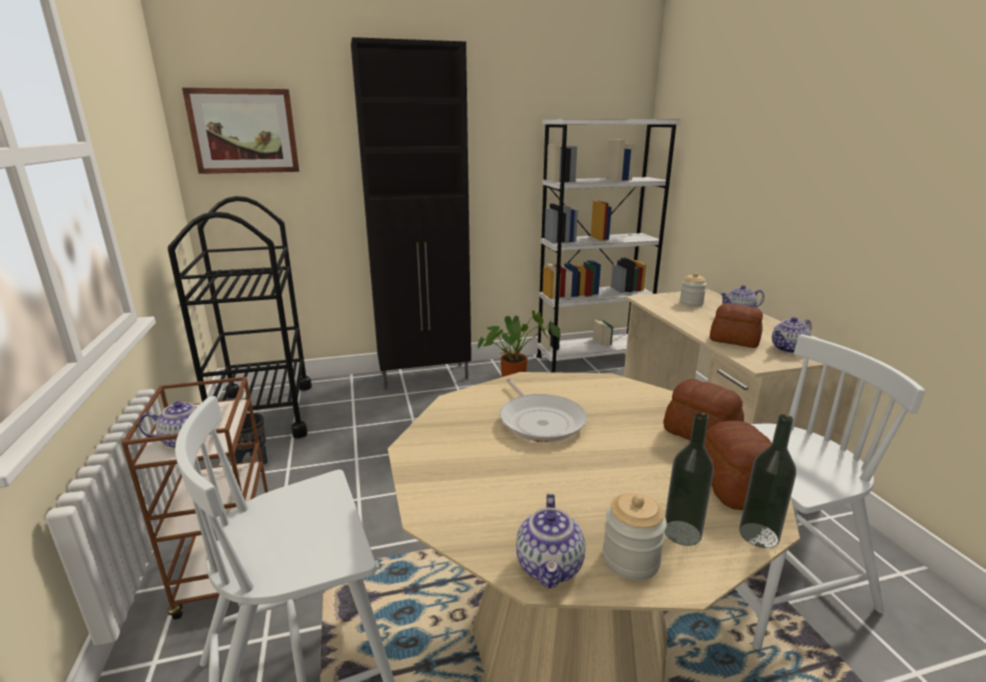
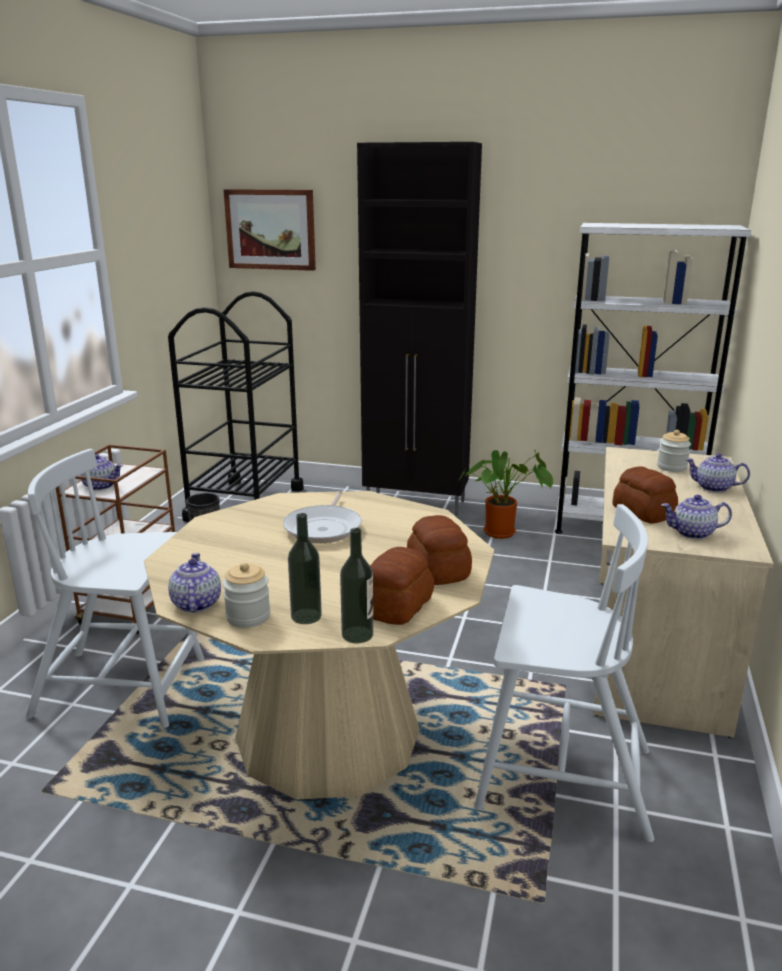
camera: 30 degrees right, 0 degrees up
(550, 566) = (195, 603): teapot -> teapot turned 135 degrees clockwise

